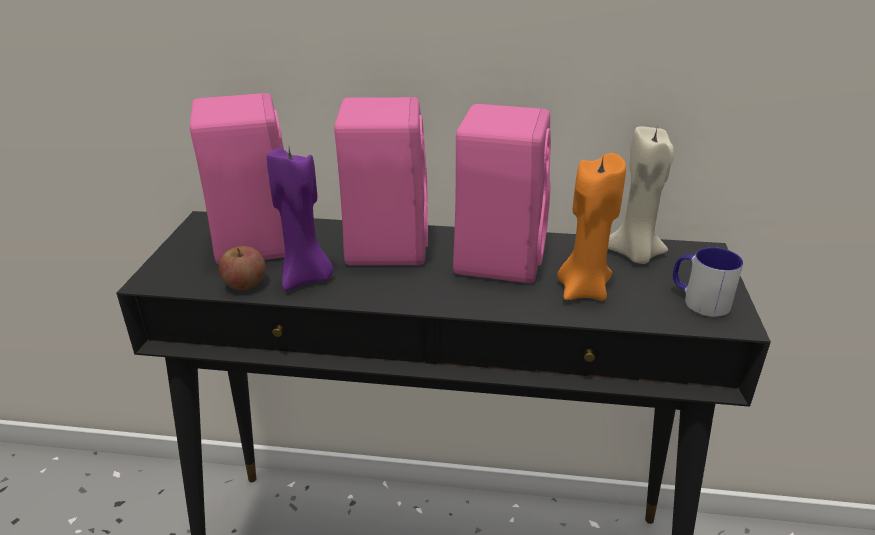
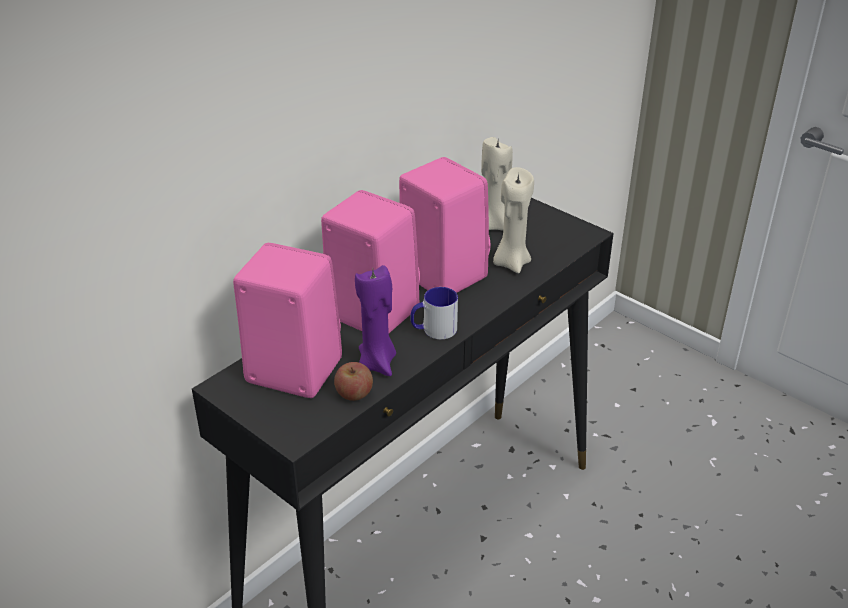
camera: 55 degrees left, 5 degrees up
(583, 290) = (511, 263): orange candle -> beige candle
(698, 301) = (560, 232): mug -> mug (433, 330)

